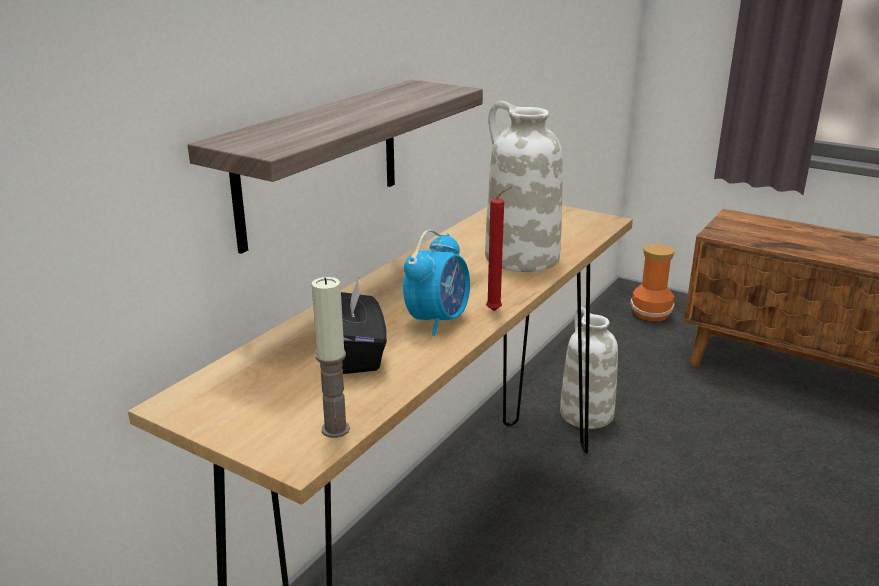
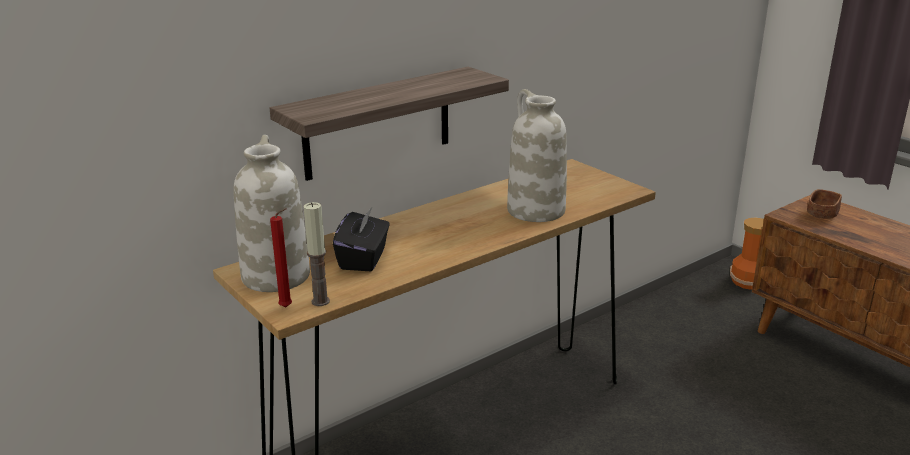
camera: 20 degrees right, 0 degrees up
(438, 320) = (437, 246): alarm clock -> none
(496, 310) = (483, 245): red candle -> red candle (287, 307)
(585, 413) = (634, 354): white vase -> white vase (275, 275)
(748, 228) = (822, 214): none -> brown bowl

